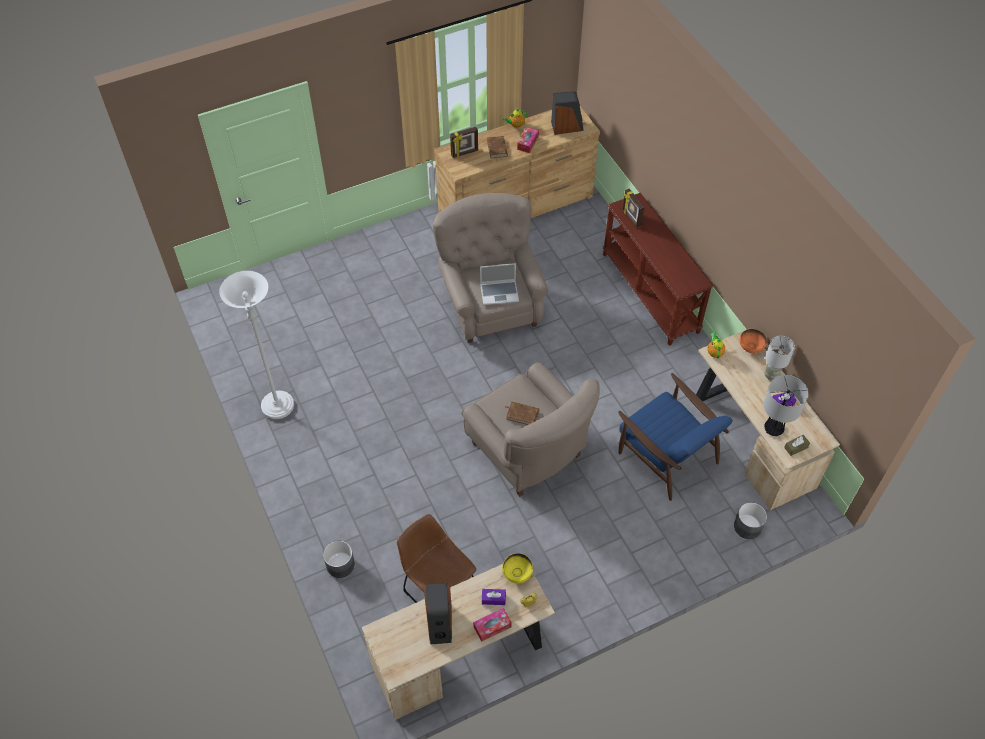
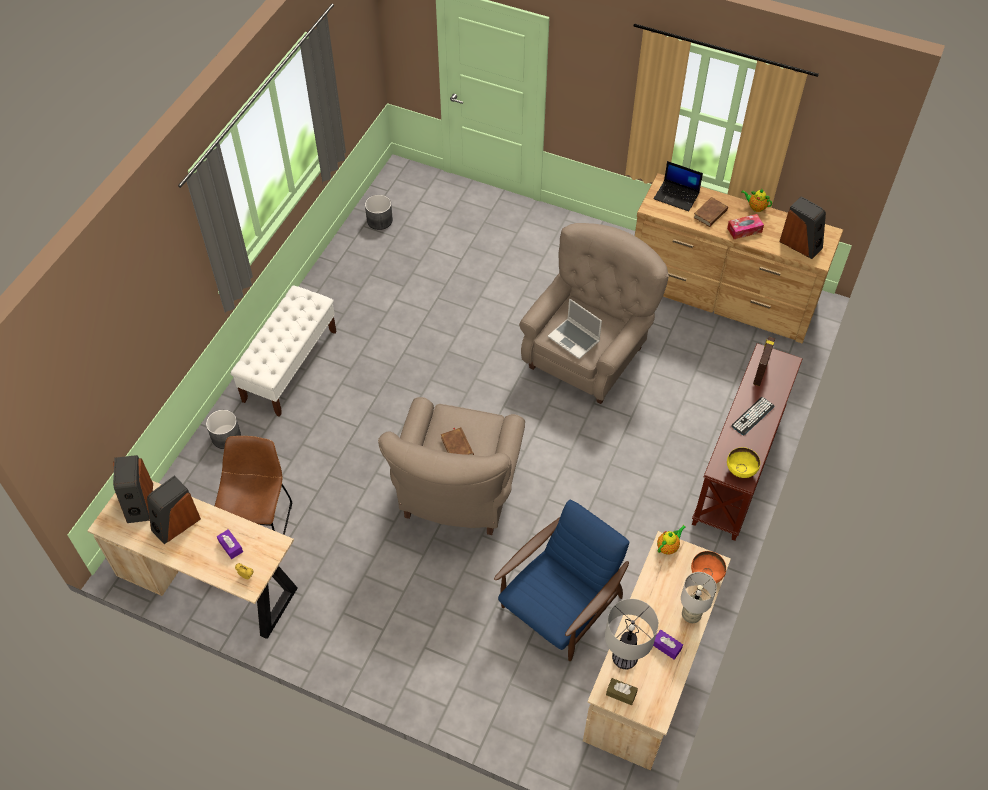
camera: 50 degrees right, 0 degrees up
(277, 406) = (336, 288): white floor lamp -> none
(317, 481) = (290, 365): none -> white bench
(397, 638) = (139, 502): none -> speaker
(464, 153) = (677, 196): picture frame -> laptop
(492, 626) = (202, 564): tissue box -> none
(517, 575) = (269, 548): yellow bowl -> yellow bowl (740, 471)
(659, 245) = (752, 416): none -> keyboard
(666, 455) = (560, 606): blue armchair -> blue armchair turned 150 degrees counterclockwise
(747, 526) = (544, 731): grey planter -> grey planter (379, 220)

